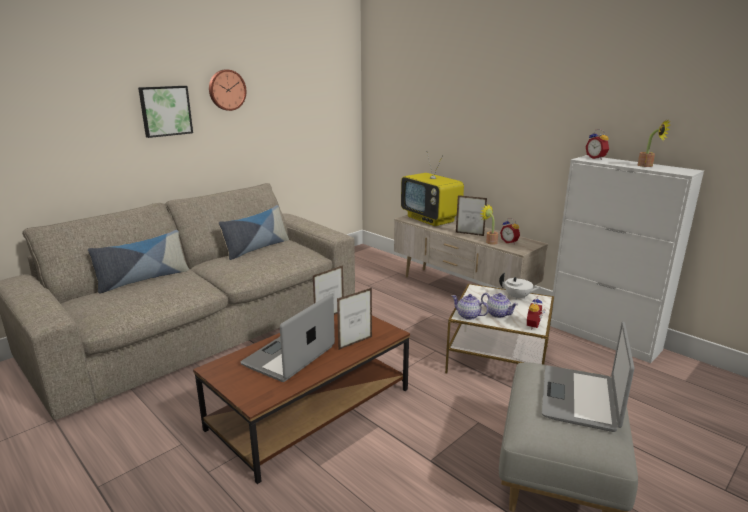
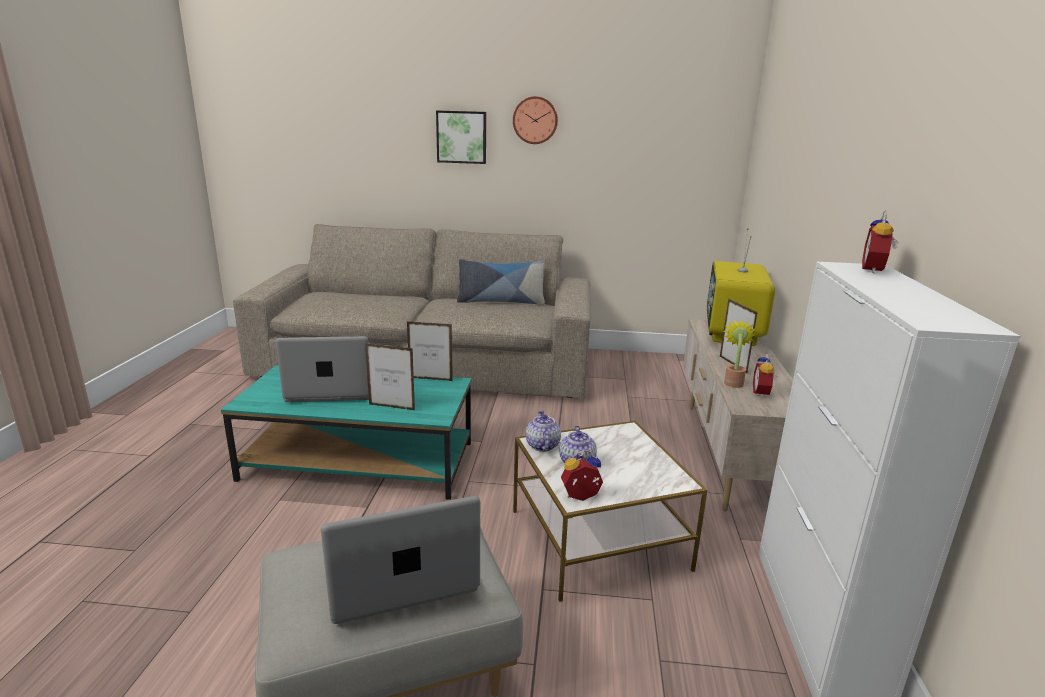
camera: 50 degrees right, 0 degrees up
(143, 279) = (377, 294): pillow -> none
(310, 408) = (359, 460): brown coffee table -> turquoise coffee table
(517, 297) = (652, 463): white teapot -> none
(648, 166) = (914, 298): potted plant -> none

